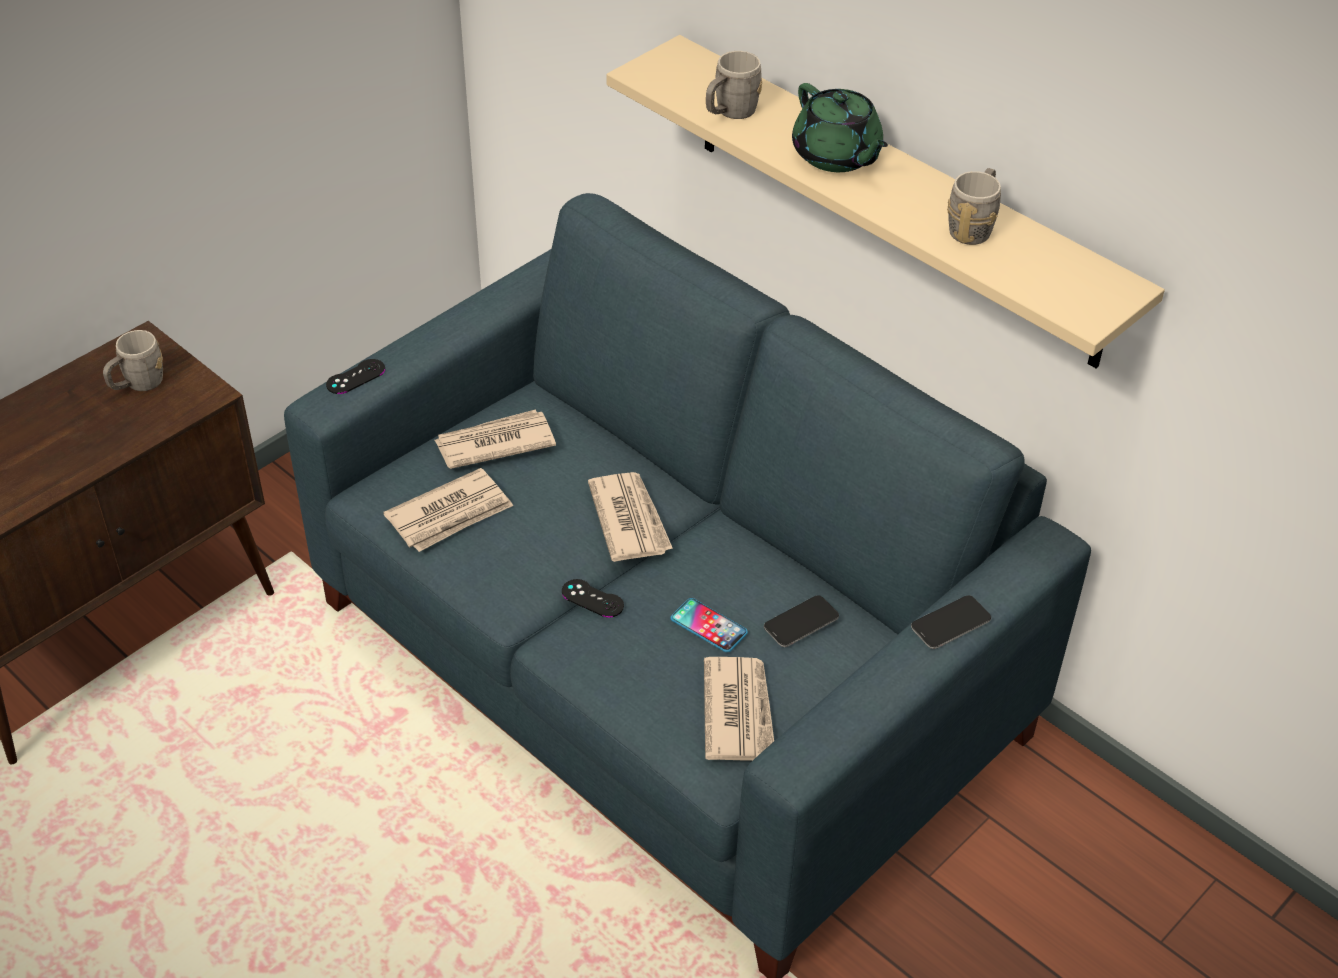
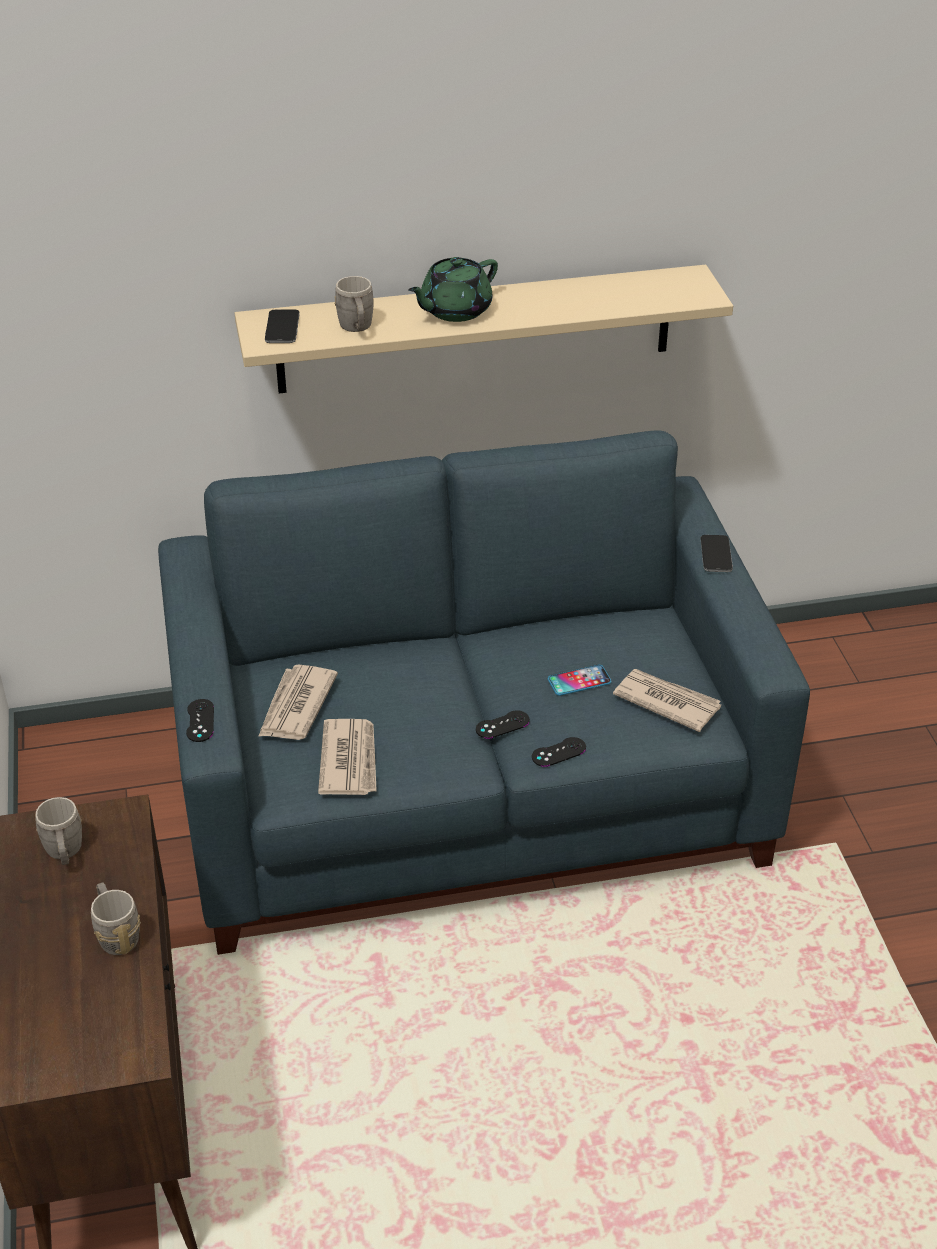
camera: 55 degrees left, 5 degrees down
(586, 660) = (558, 752): none -> black game controller
(629, 519) = (441, 674): newspaper -> none
(801, 622) = (611, 640): phone -> phone (282, 328)
(837, 156) = (454, 310): green teapot -> green teapot turned 135 degrees clockwise
(973, 227) = (583, 296): grey mug -> grey mug (116, 934)

